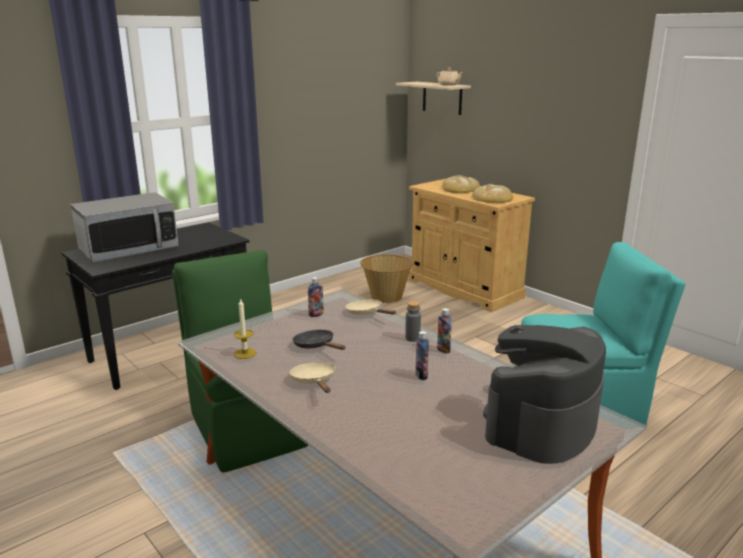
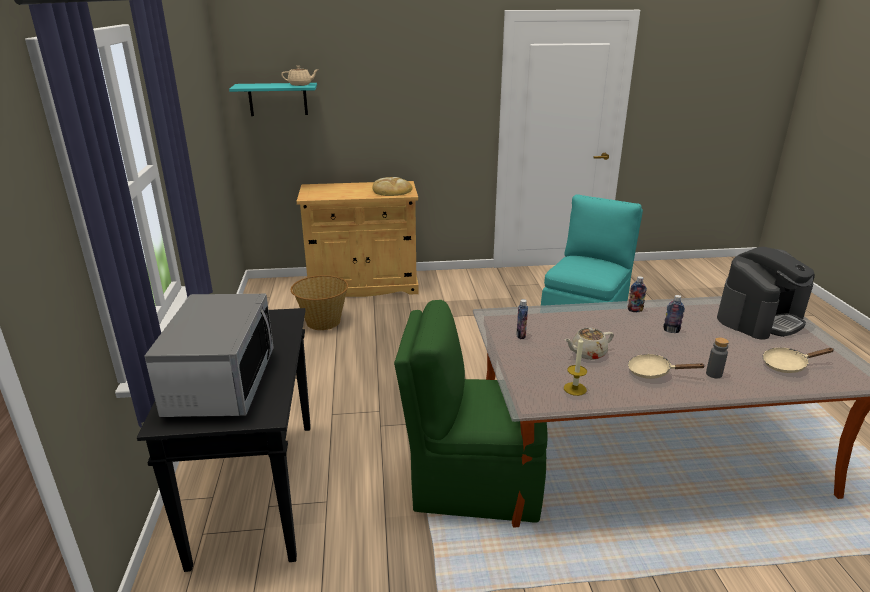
camera: 55 degrees left, 5 degrees up
(316, 346) = (587, 353): black frying pan -> beige teapot
(367, 313) = (540, 315): beige frying pan -> beige frying pan (788, 365)
(412, 338) = (605, 314): grey bottle -> grey bottle (714, 374)
(442, 98) = (278, 99): beige shelf -> turquoise shelf
(460, 188) = (343, 190): bread -> none
(540, 424) = (760, 318): coffee machine -> coffee machine turned 105 degrees counterclockwise

